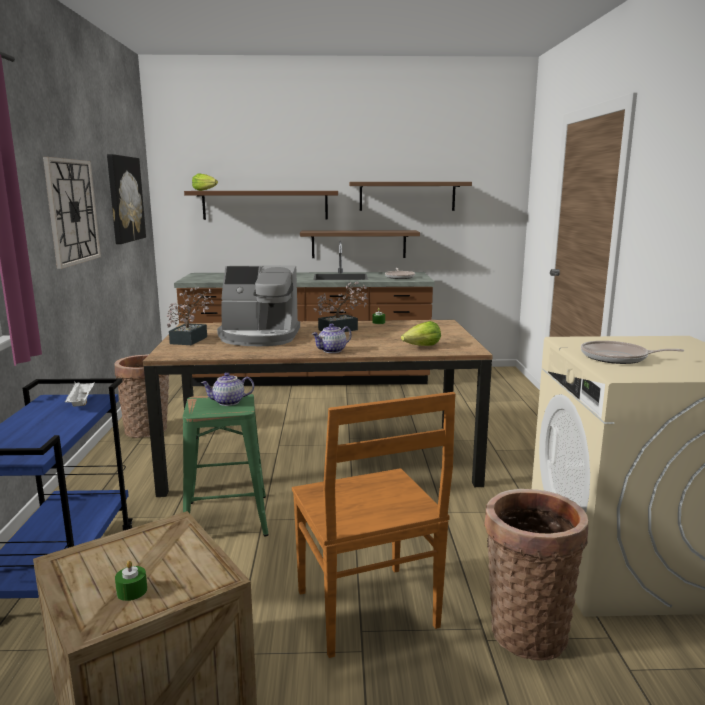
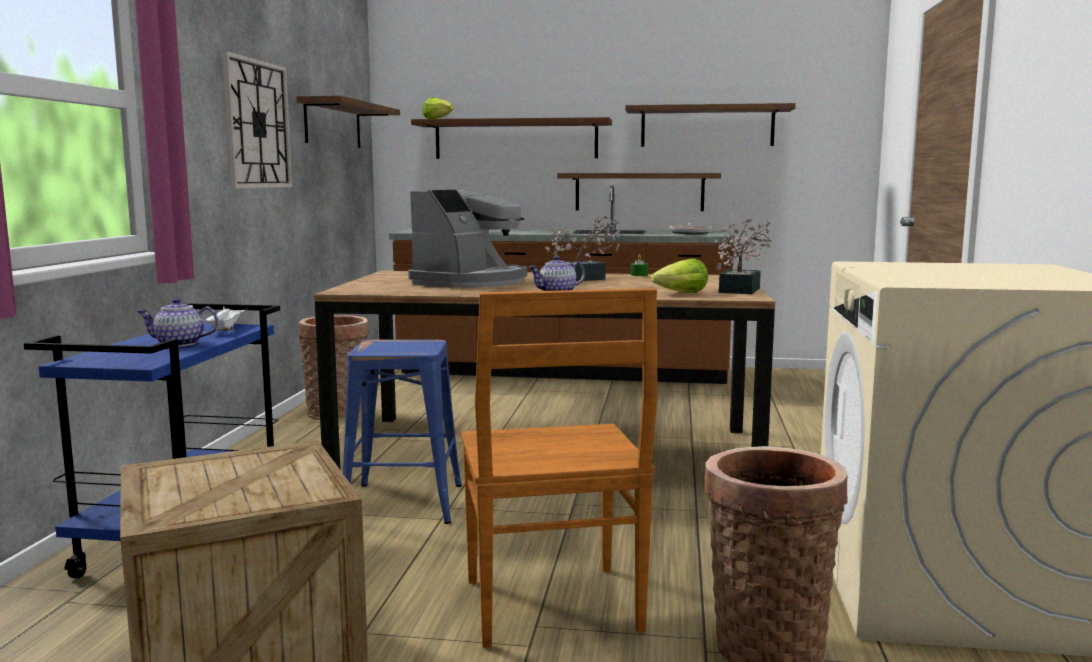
camera: 10 degrees right, 5 degrees down
(124, 199) = (333, 124): picture -> shelf
(132, 591) = (217, 496): green candle -> none
(191, 339) = (385, 281): potted plant -> potted plant (741, 289)
(226, 518) = (403, 503): green stool -> blue stool
(228, 402) = (410, 345): teapot -> teapot (179, 344)
(259, 337) = (471, 282): coffee machine -> coffee machine turned 75 degrees counterclockwise
(617, 358) = (918, 274): frying pan -> none

